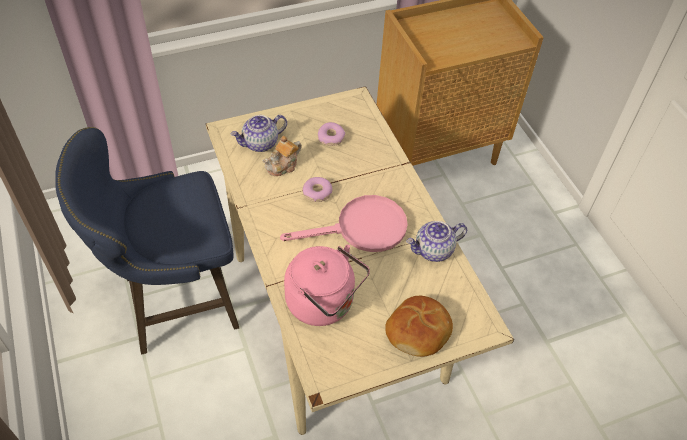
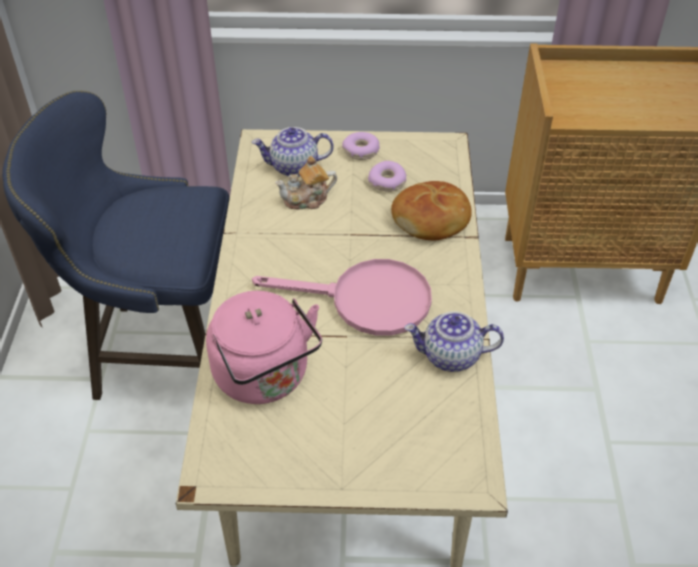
camera: 25 degrees right, 5 degrees down
(317, 193) = (332, 242): donut -> donut (361, 151)
(419, 331) = (372, 454): bread -> bread (432, 220)

